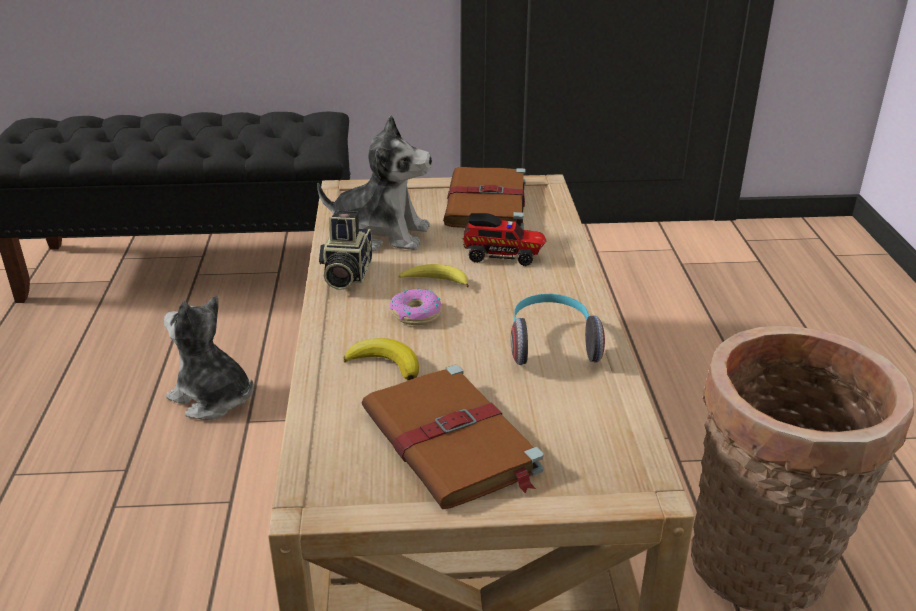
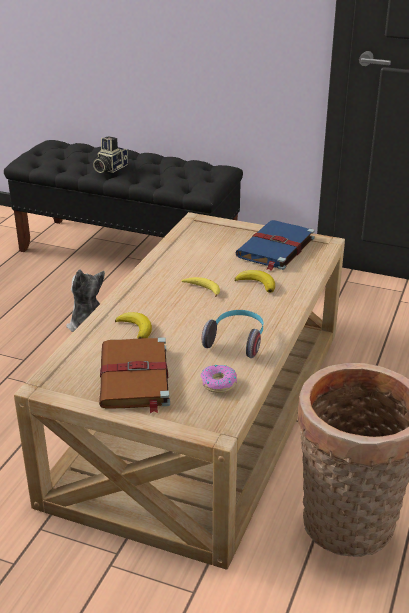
camera: 25 degrees right, 0 degrees up
(345, 274) = (154, 273): camera -> camera (109, 168)
(381, 234) = (195, 253): plush toy -> none
(416, 314) = (175, 305): donut -> donut (218, 383)
(486, 204) = (275, 248): brown book -> blue book
(504, 256) = (257, 283): toy truck -> banana

